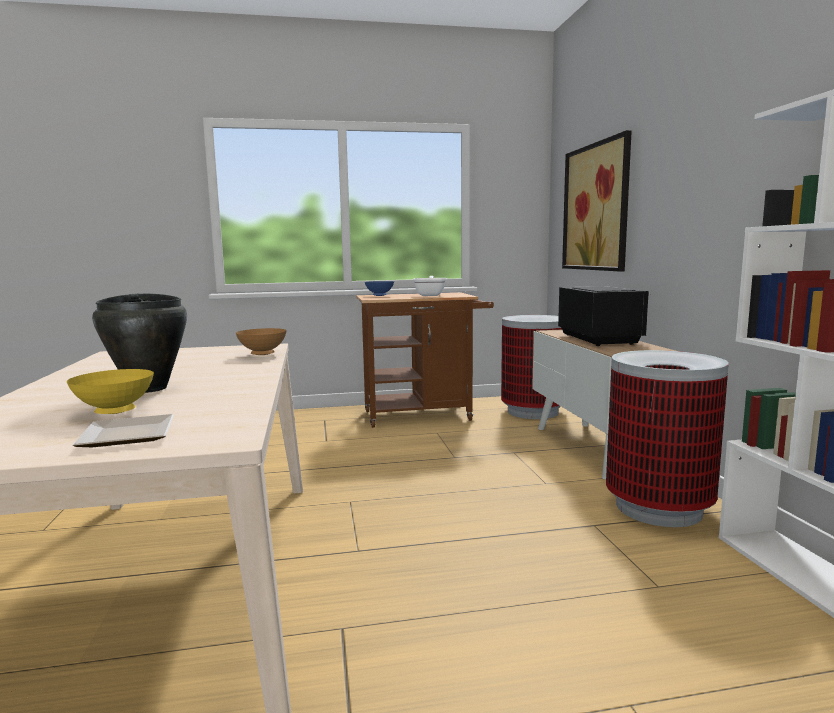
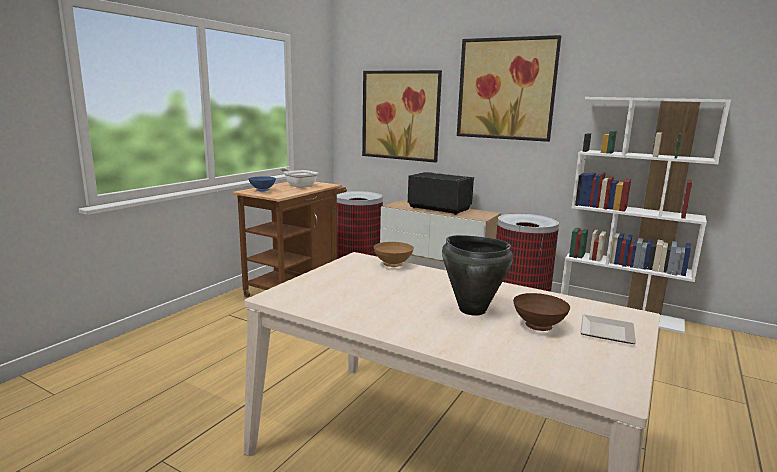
camera: 50 degrees left, 5 degrees up
(115, 412) = (539, 327): yellow bowl -> brown bowl
(698, 137) = (506, 89): none -> picture

